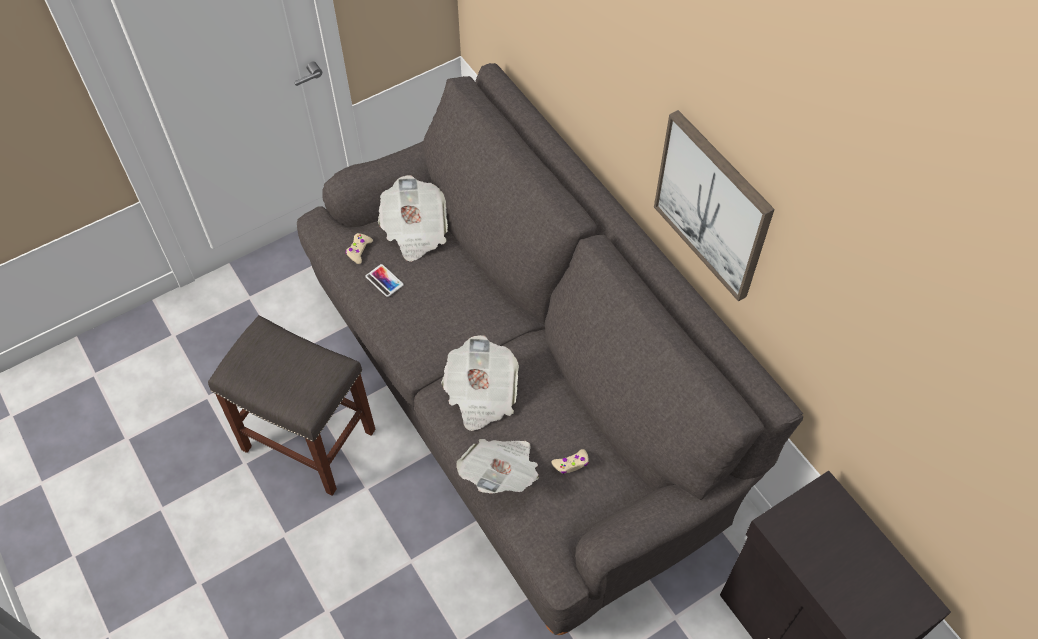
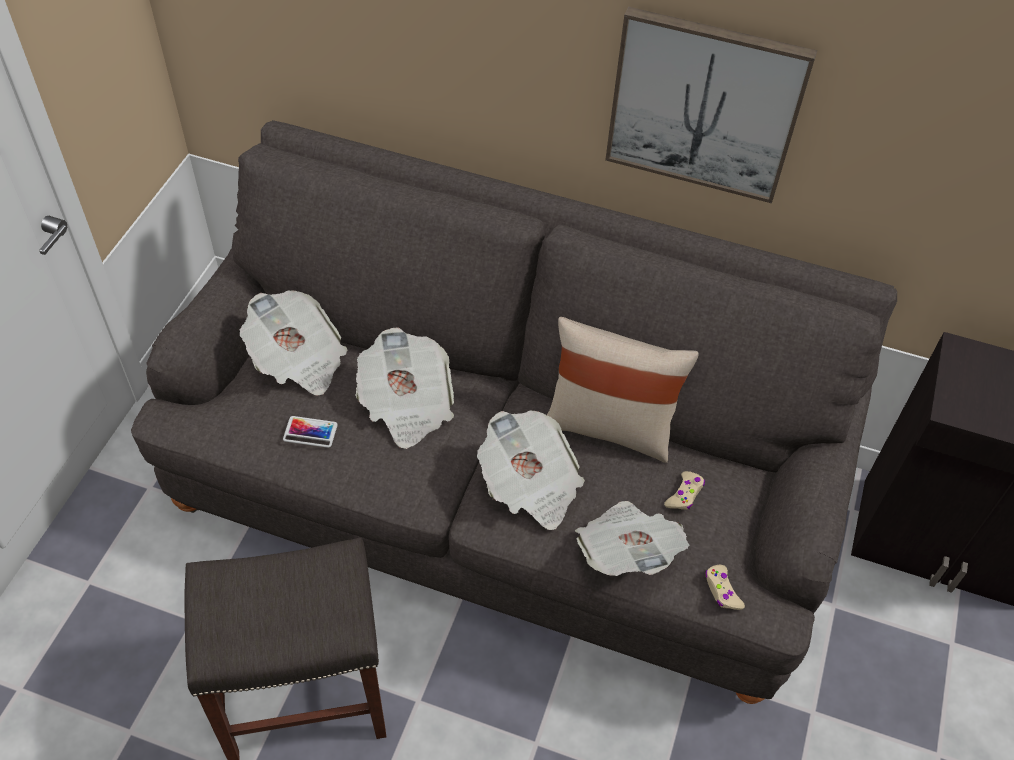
camera: 40 degrees left, 5 degrees down
(359, 250) = (248, 418): beige game controller -> beige game controller (722, 591)
(453, 298) = (406, 405): none -> newspaper
(565, 390) = (609, 426): none -> beige pillow

